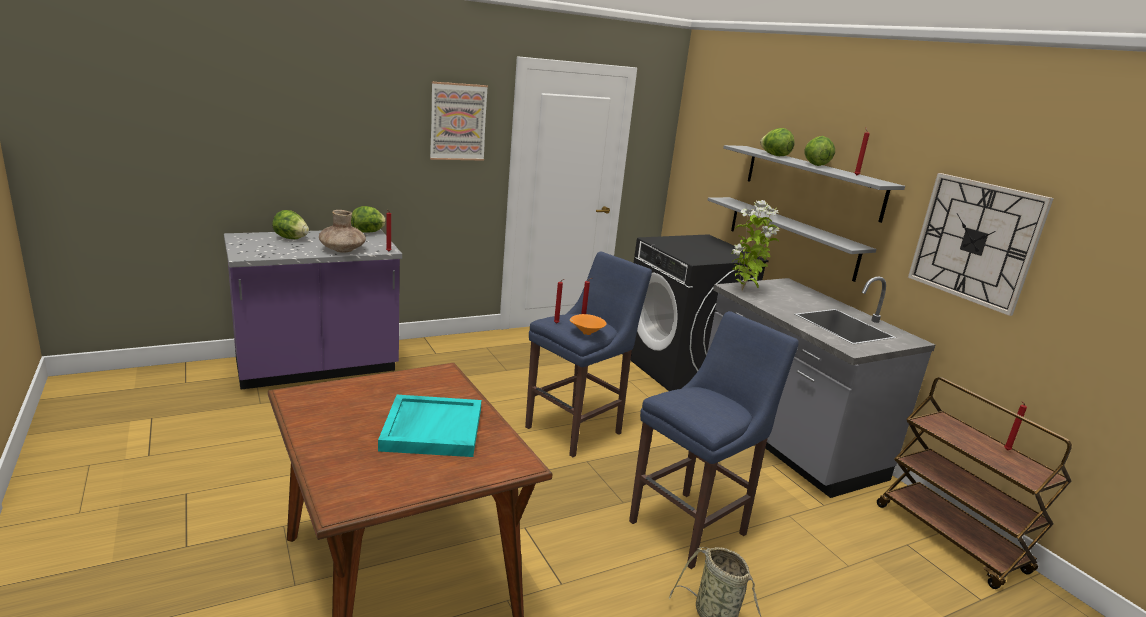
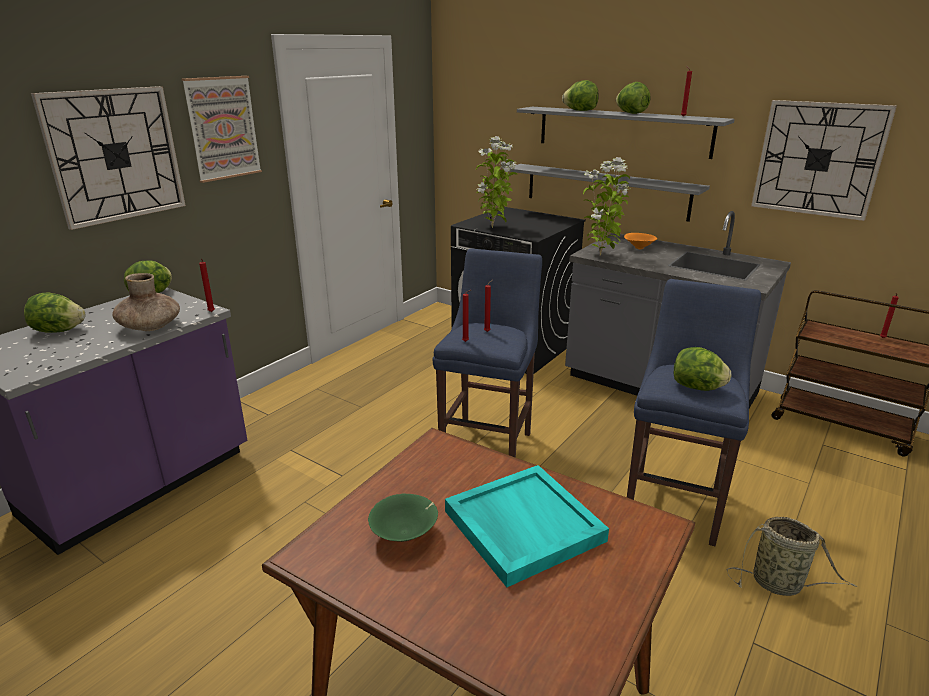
camera: 25 degrees left, 5 degrees up
(357, 406) = (405, 535): none -> green bowl
(368, 128) = (115, 155): none -> wall clock
(586, 333) = (505, 343): orange bowl -> orange bowl (638, 248)
(670, 247) = (493, 227): none -> potted plant
(698, 408) = (697, 387): none -> lettuce

